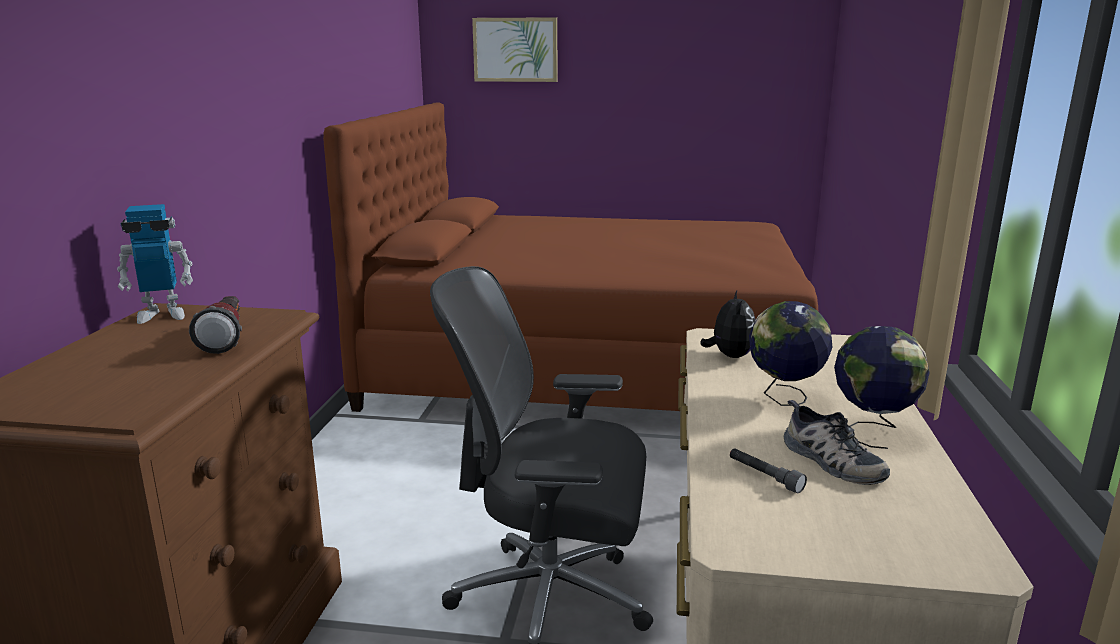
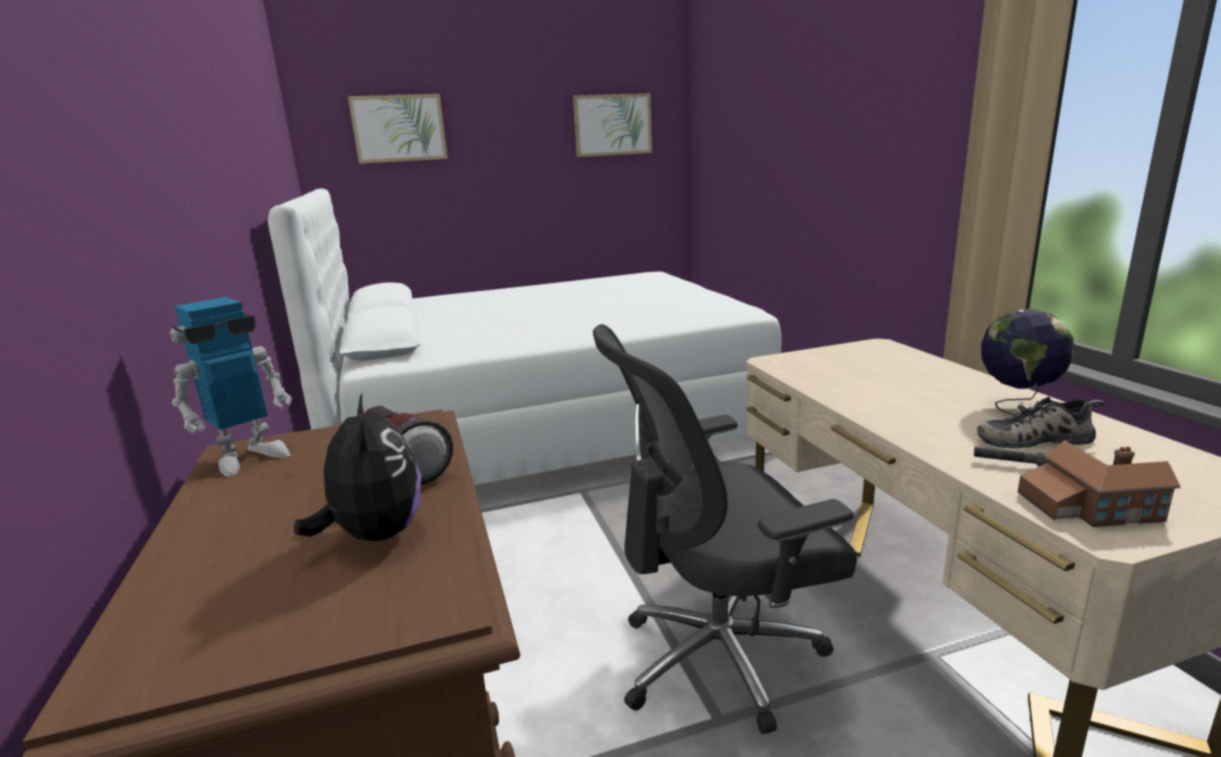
camera: 25 degrees left, 0 degrees up
(593, 364) = (550, 425): brown bed -> white bed
(729, 356) = (815, 374): plush toy -> plush toy (375, 535)
(738, 56) = (612, 125): none -> picture
(761, 523) = (1088, 507): none -> toy house
(784, 398) = (914, 397): globe -> none
(829, 460) = (1034, 438): shoe -> shoe turned 150 degrees clockwise

